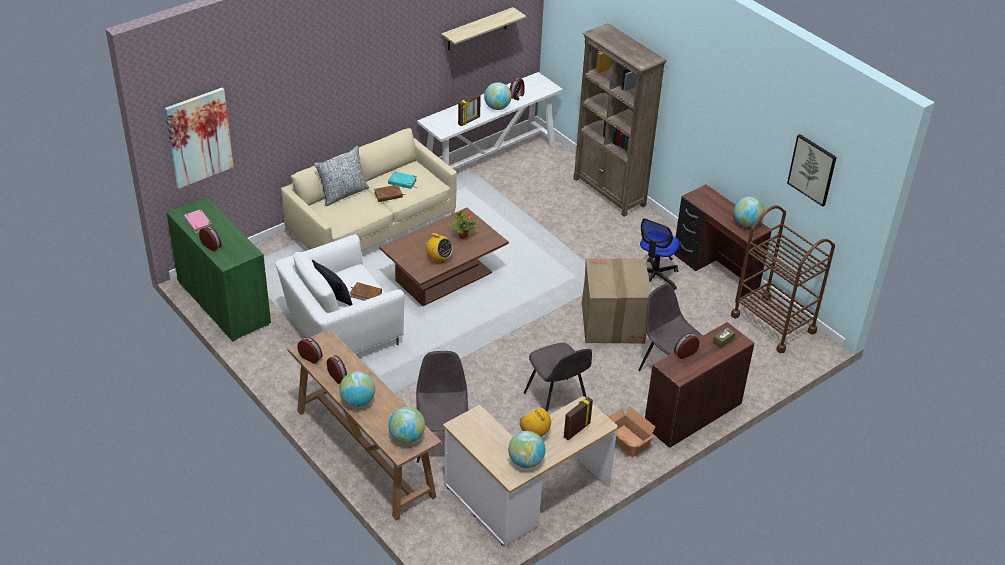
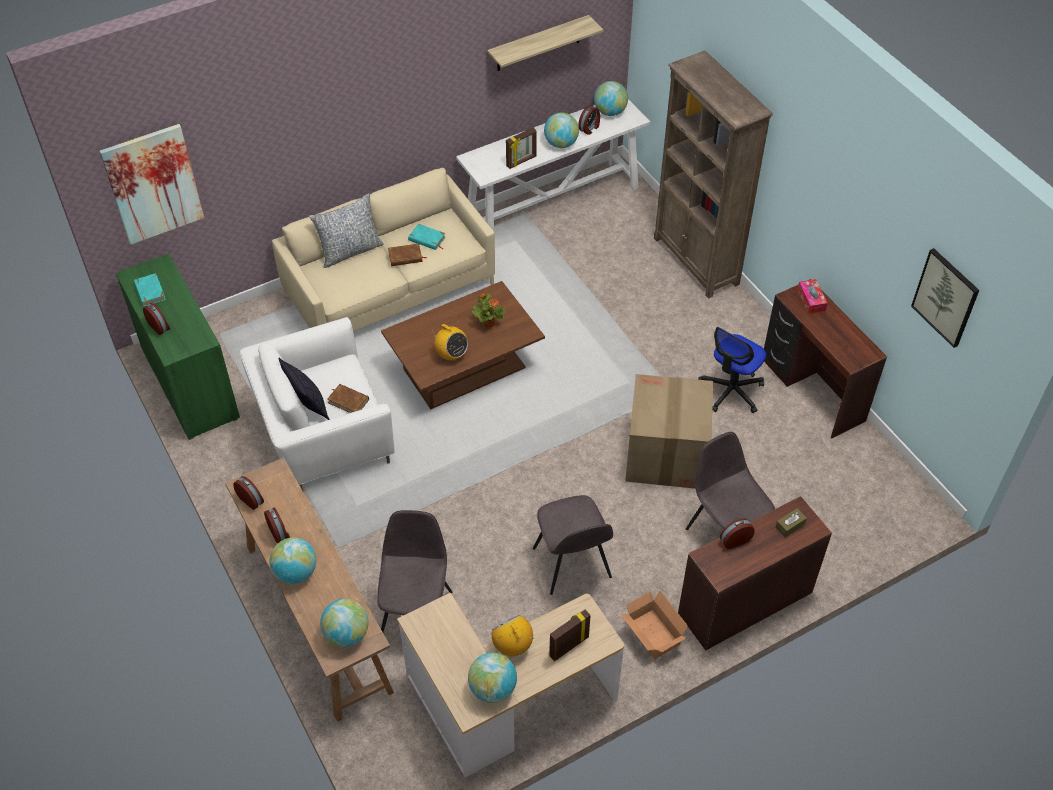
camera: 10 degrees right, 10 degrees up
(198, 223) = (150, 292): pink book -> turquoise book
(709, 197) = (811, 300): none -> tissue box
(746, 223) = (855, 344): globe -> globe (610, 112)
(773, 323) = (875, 475): brown cart -> none

